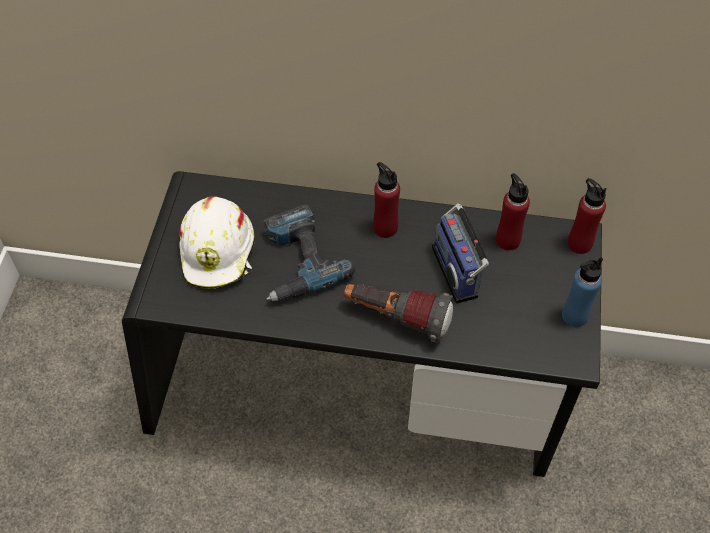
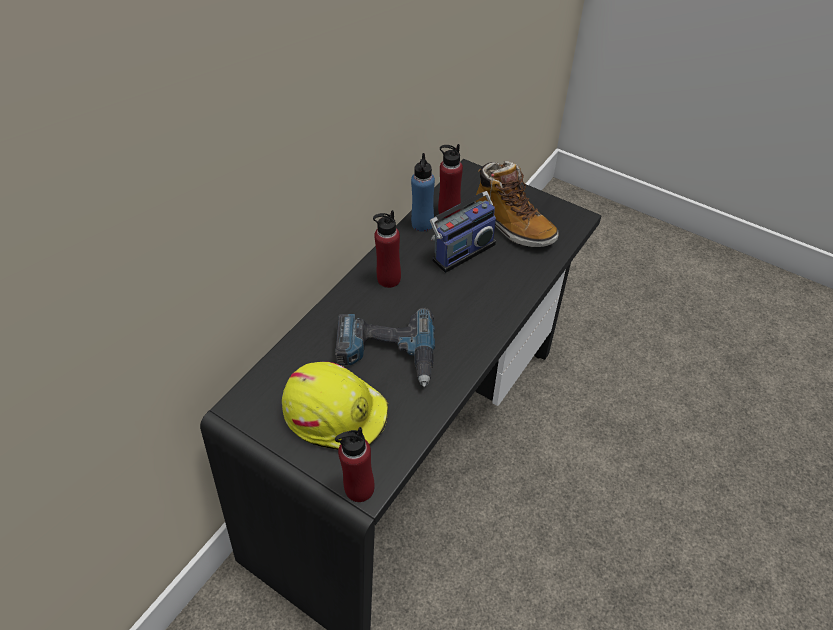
camera: 65 degrees left, 5 degrees down
(219, 252) = (336, 412): white hard hat -> yellow hard hat
(396, 318) = (488, 306): flashlight -> none
(458, 271) = (461, 250): radio -> radio turned 45 degrees counterclockwise
(524, 302) = (512, 225): none -> boot
(574, 316) = (539, 204): blue bottle -> blue bottle (422, 224)
(579, 244) = (475, 176): red bottle -> red bottle (359, 488)

